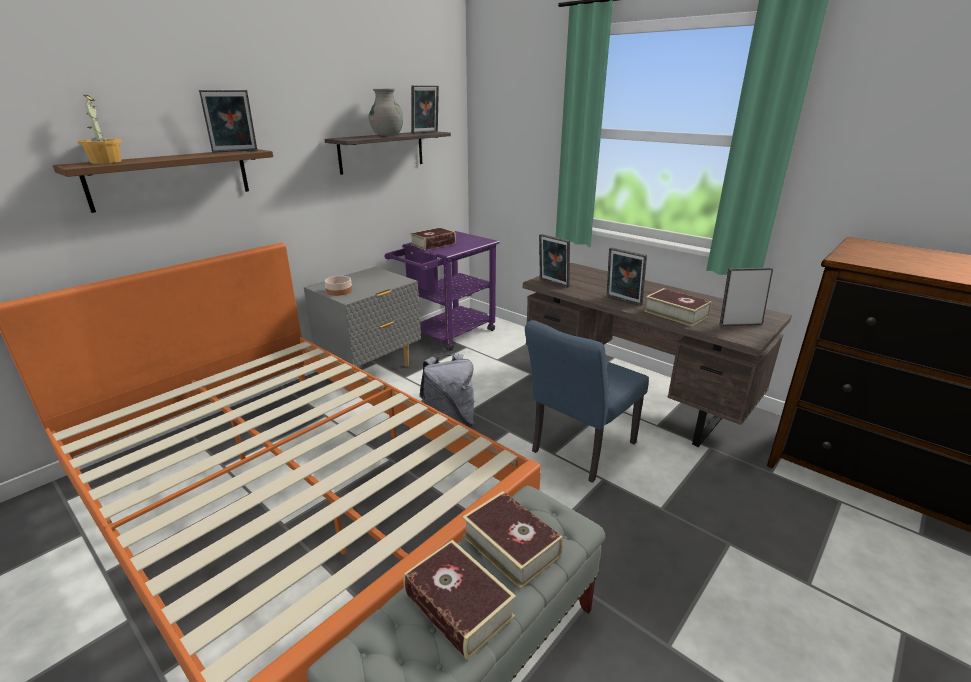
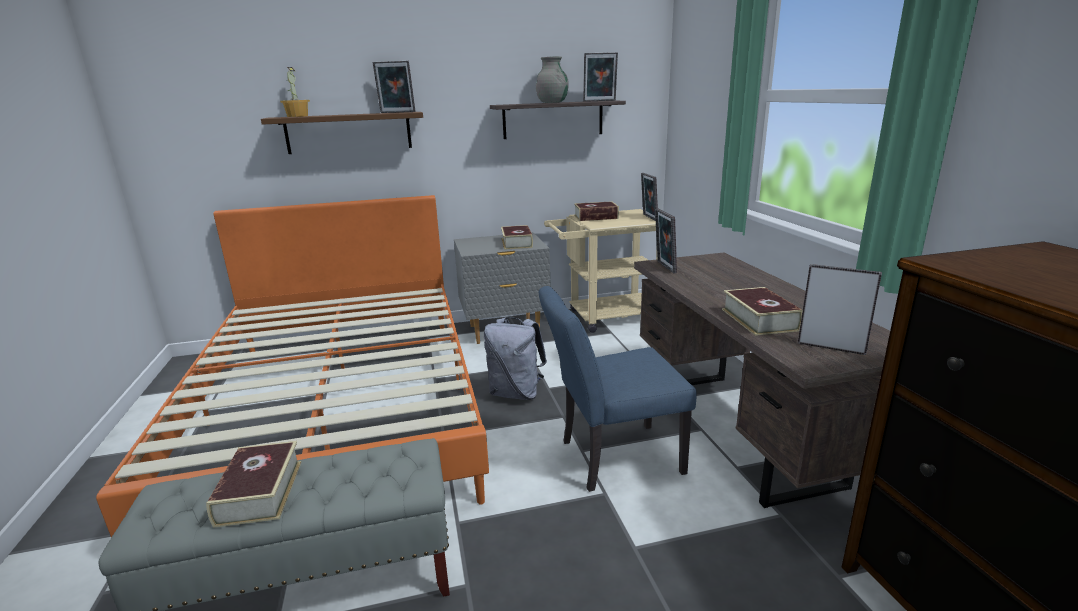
camera: 35 degrees right, 5 degrees down
(339, 291) = (473, 246): bowl -> none
(447, 334) = (605, 317): purple cart -> beige cart
(511, 545) = (350, 472): book -> book (516, 243)
(622, 301) = (714, 295): picture frame -> picture frame (648, 217)

